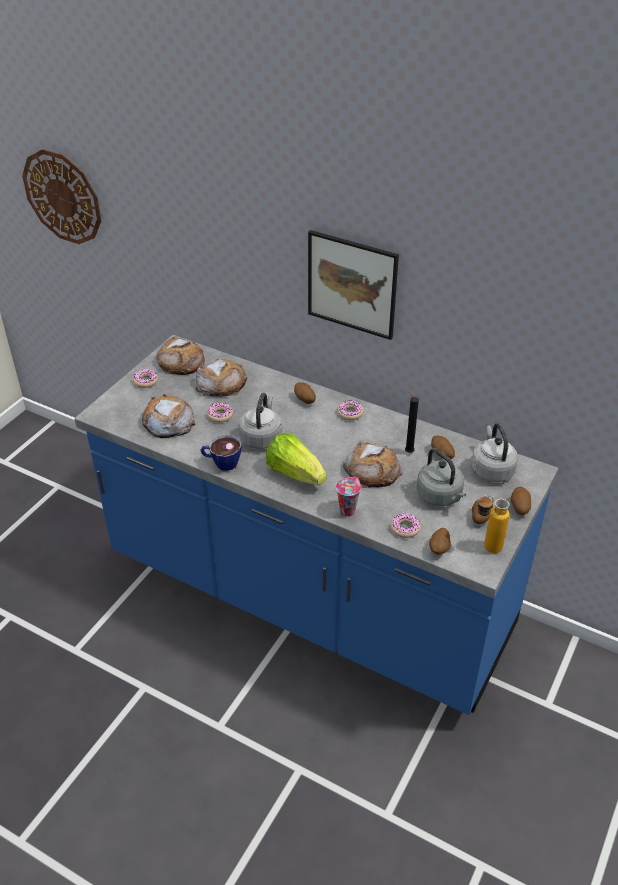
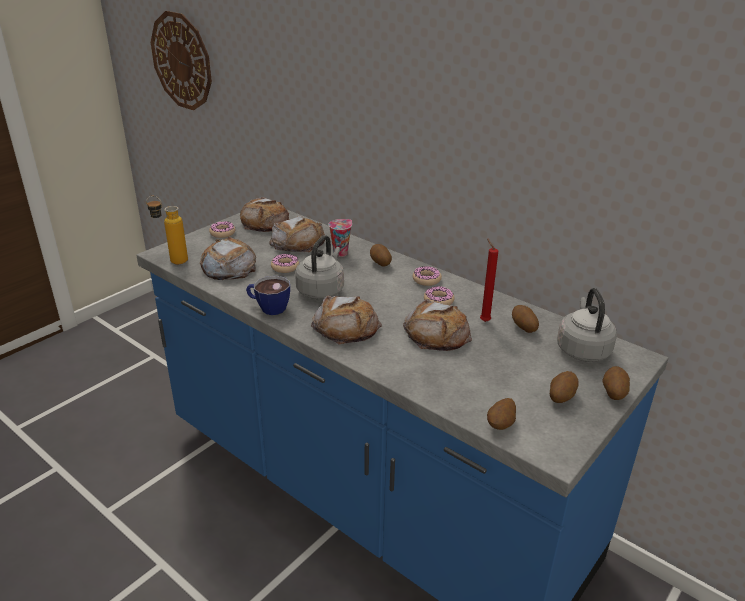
camera: 10 degrees right, 10 degrees down
(295, 473) = (346, 326): lettuce -> bread
(347, 510) = (395, 369): cup -> cup (341, 253)
(352, 284) = (439, 129): picture -> none
(405, 528) = (461, 397): donut -> donut (438, 301)
(408, 451) = (483, 321): black candle -> red candle
(440, 496) = (514, 369): grey kettle -> none
(485, 548) = (562, 432): bottle -> bottle (172, 261)

